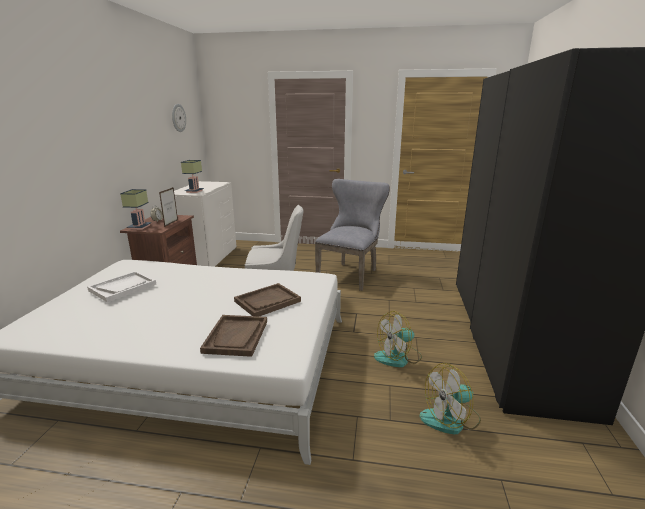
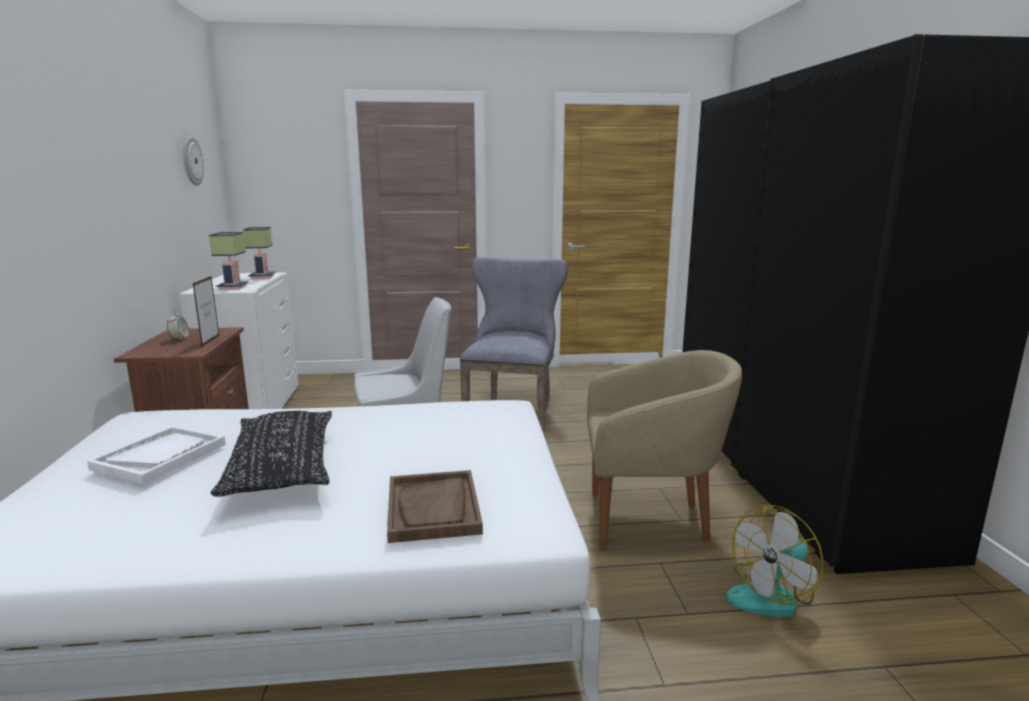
camera: 15 degrees left, 5 degrees down
(139, 227) = (150, 350): table lamp -> table lamp (261, 277)
(175, 302) = (282, 469): none -> black pillow
(267, 301) = (449, 449): brown tray -> none
(398, 357) = (650, 520): fan -> beige armchair

